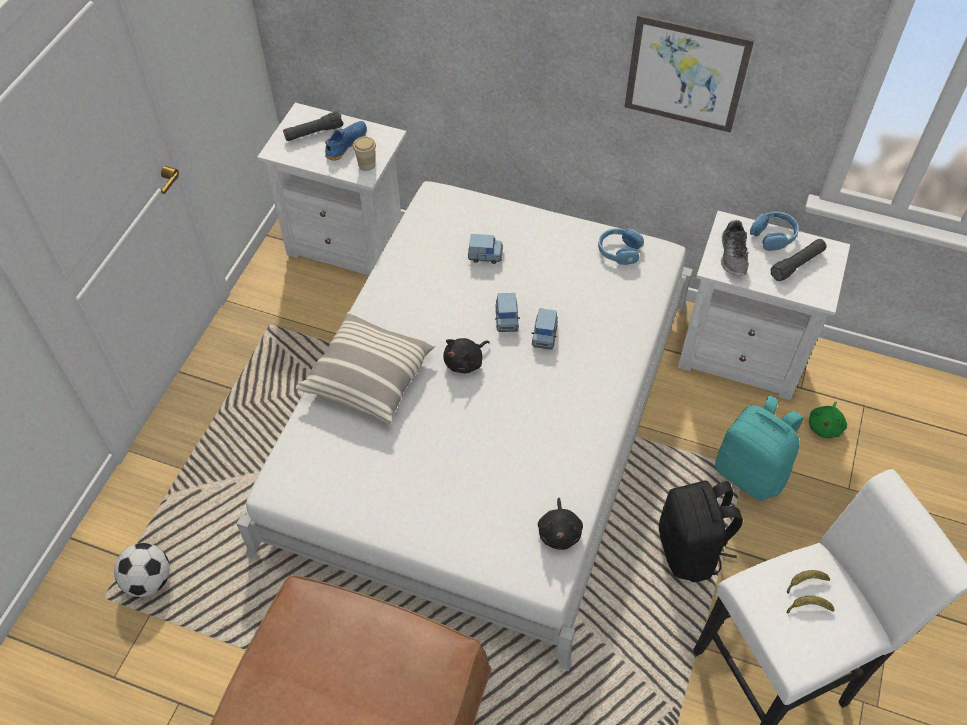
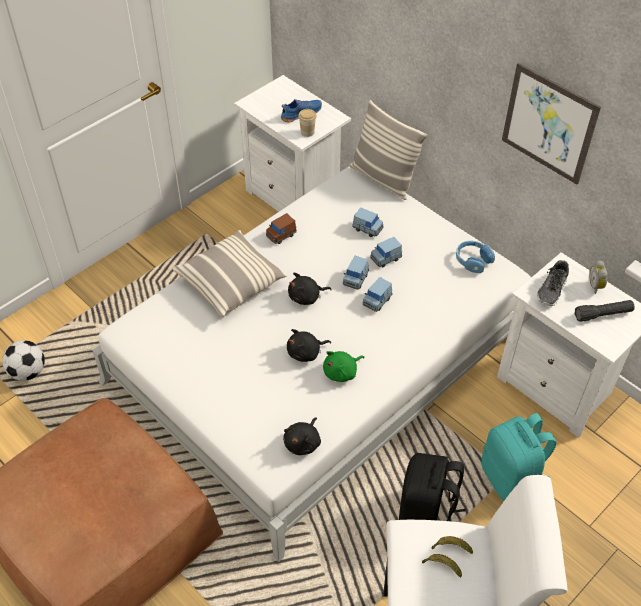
camera: 25 degrees right, 5 degrees down
(314, 133) = (283, 99): black flashlight -> none
(393, 298) = (281, 235): none -> brown toy car
(467, 190) = (383, 179): none -> pillow
(502, 427) = (306, 353): none -> black plush toy
(525, 283) = (385, 258): none -> blue toy car
(773, 236) = (596, 286): blue headphones -> alarm clock
(825, 426) = (597, 469): green plush toy -> green plush toy (342, 372)

